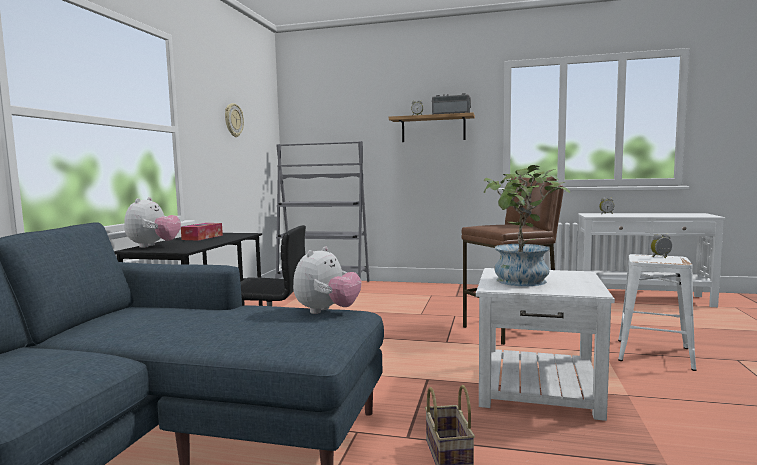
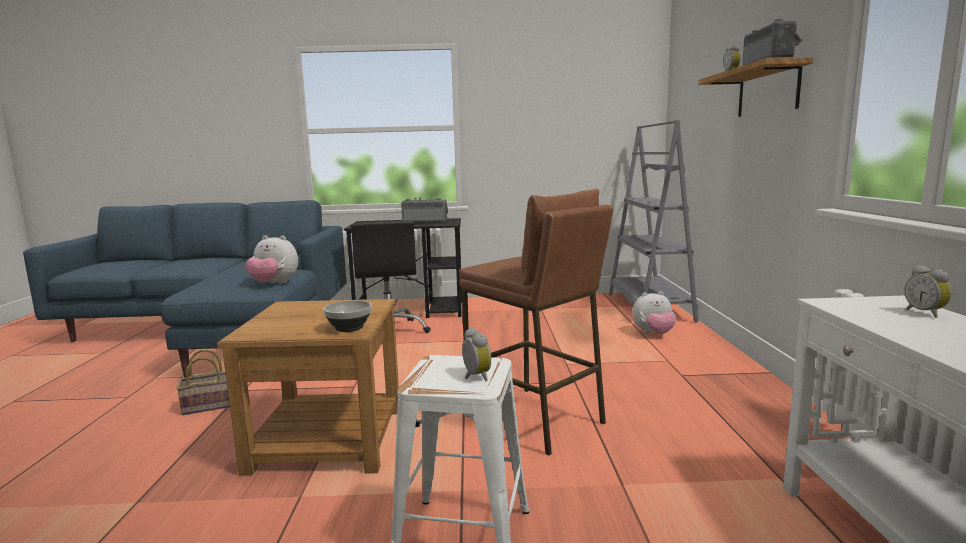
camera: 75 degrees right, 5 degrees up
(153, 246) = (378, 221): plush toy -> plush toy (653, 334)
(202, 237) = (425, 221): tissue box -> radio
(233, 120) = (553, 107): wall clock -> none
(521, 282) = (306, 311): potted plant -> none
(538, 388) = (327, 439): white side table -> brown side table
(571, 273) = (349, 328): none -> bowl

